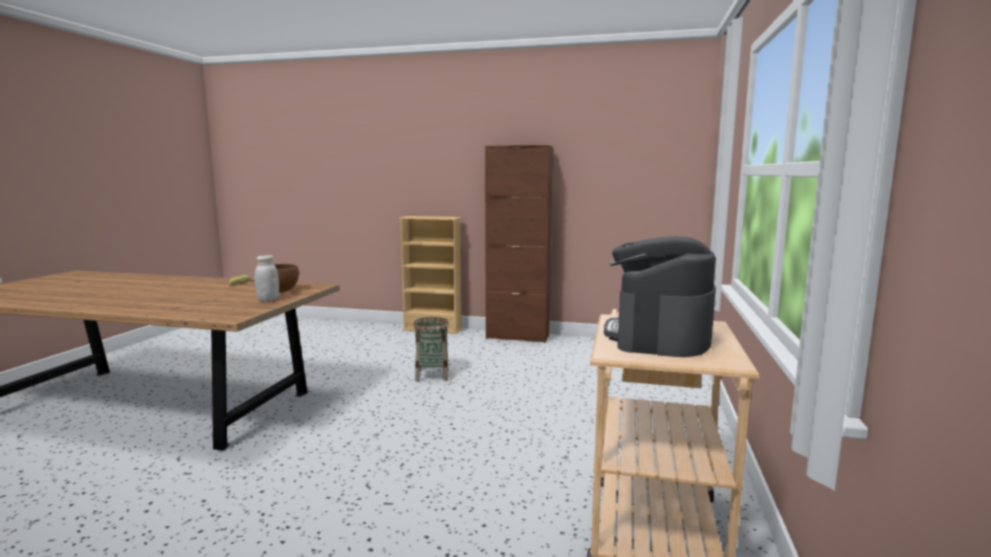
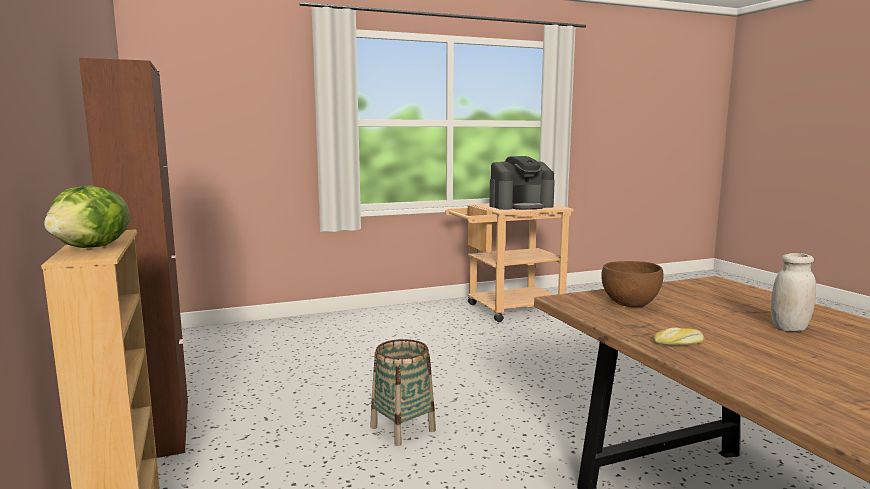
camera: 125 degrees left, 0 degrees up
(268, 300) = (662, 293): white jar -> white jar (789, 328)
(420, 216) = (93, 248): none -> lettuce

